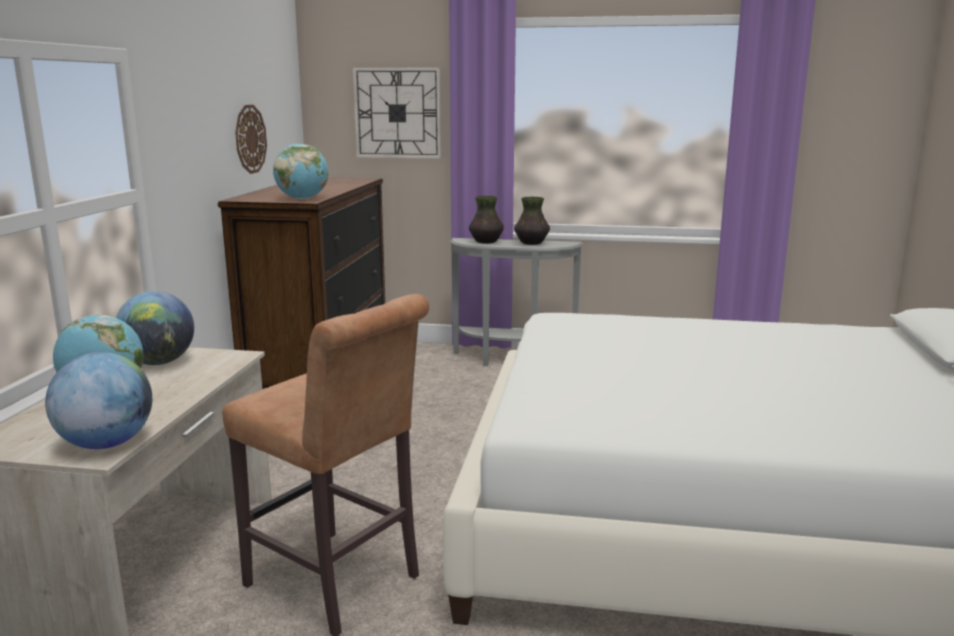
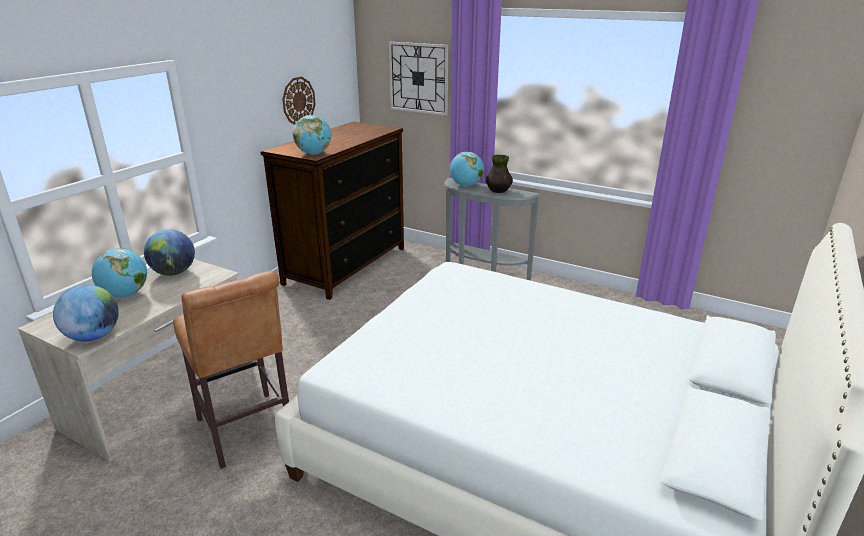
camera: 20 degrees right, 10 degrees up
(486, 242) = (466, 185): vase -> globe

